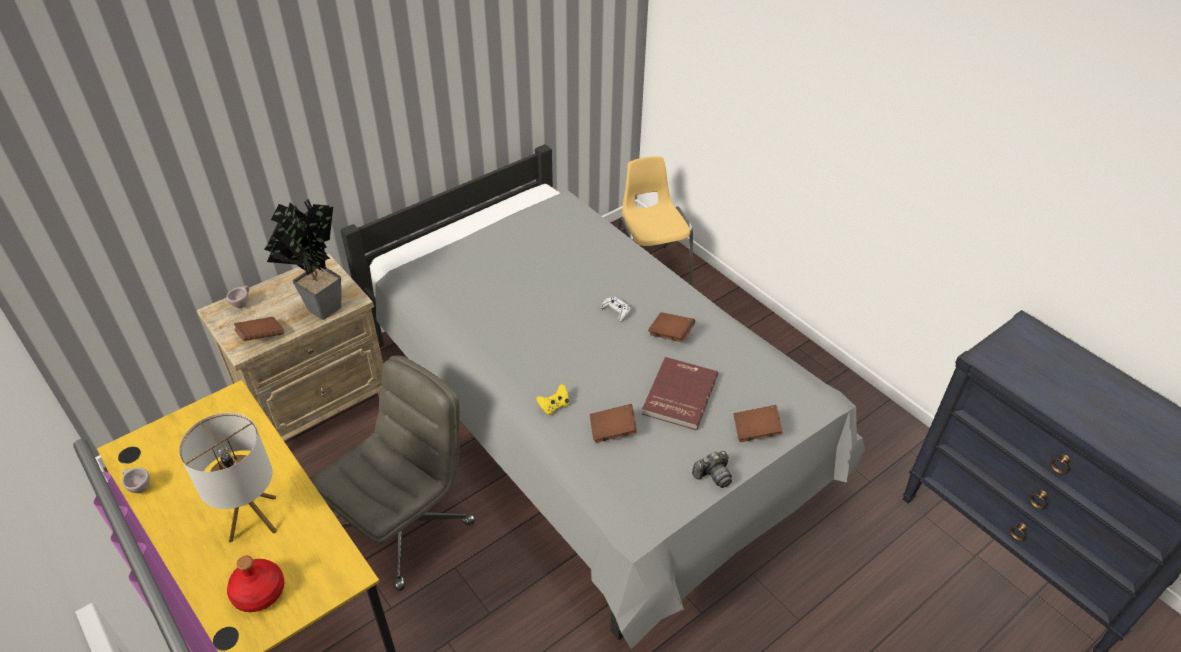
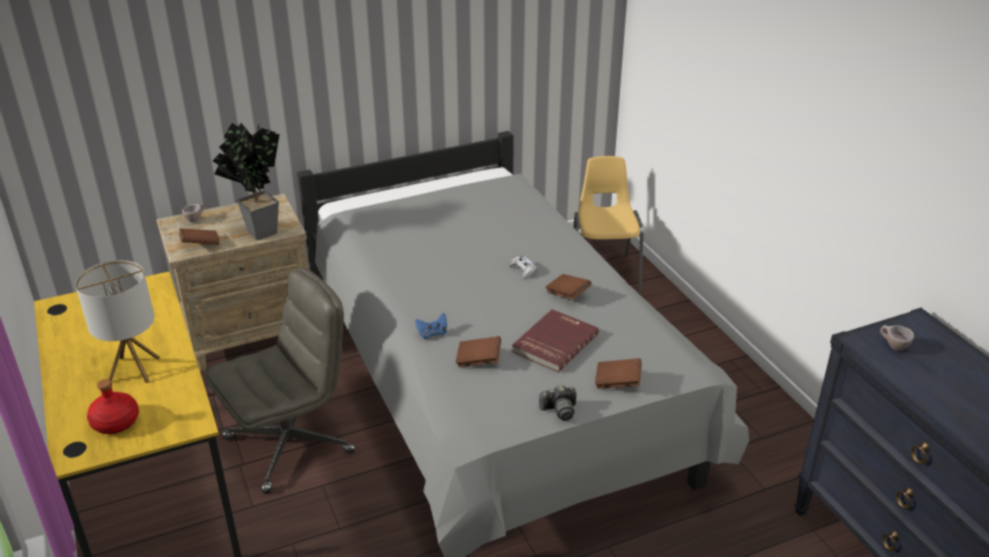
camera: 15 degrees right, 10 degrees down
(138, 487) = (53, 333): beige cup -> beige cup (892, 346)
(554, 406) = (432, 333): yellow game controller -> blue game controller

